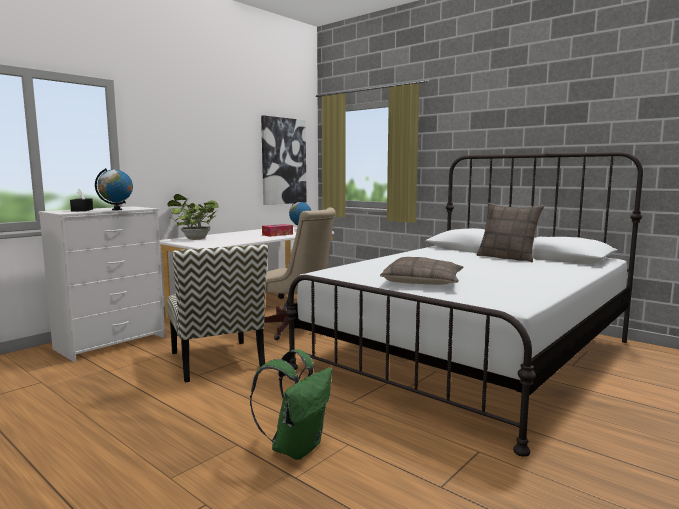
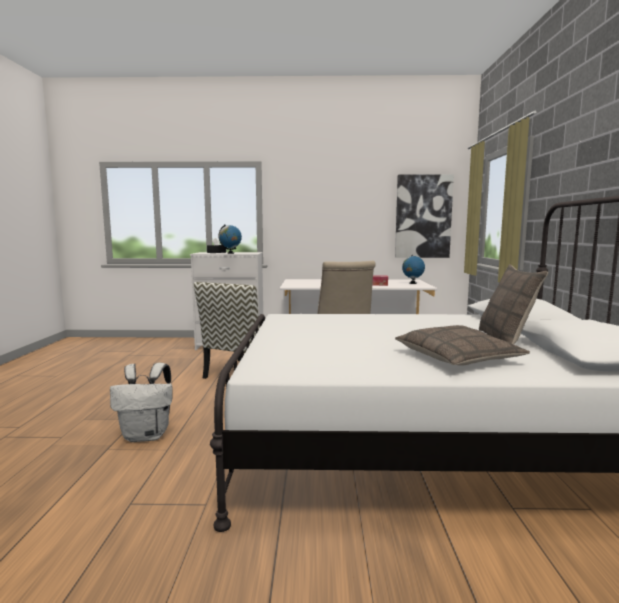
camera: 50 degrees right, 0 degrees up
(194, 239) = (308, 280): potted plant -> none
(296, 447) = (147, 435): green backpack -> white backpack
(423, 282) = (302, 337): pillow -> pillow (458, 358)

